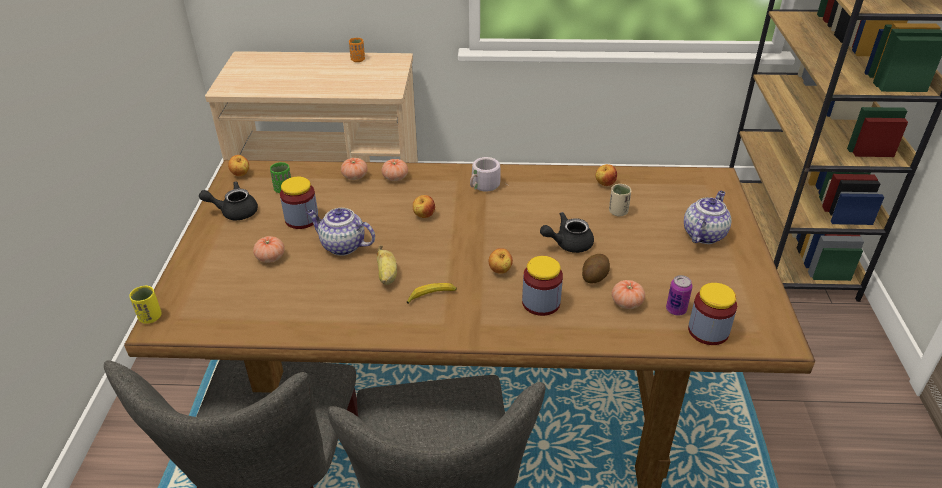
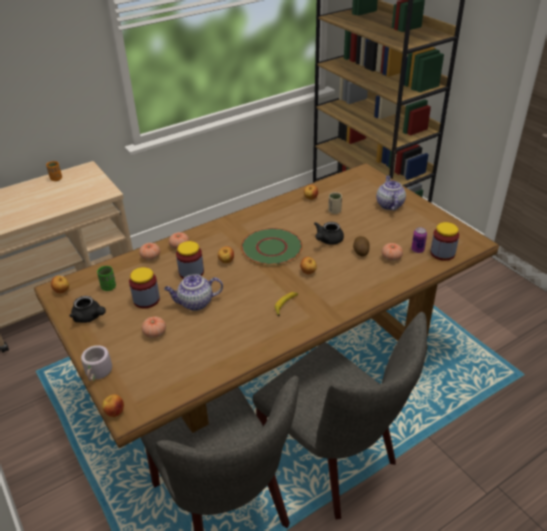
camera: 35 degrees left, 0 degrees up
(150, 317) = (115, 412): yellow cup -> apple
(234, 212) = (89, 317): black teapot -> black teapot turned 105 degrees counterclockwise
(387, 276) = (246, 307): banana -> none
(484, 187) = (243, 228): grey mug -> grey mug (99, 373)
(491, 223) = (272, 248): none -> green plate
(541, 303) = (349, 279): jar -> jar (191, 272)

